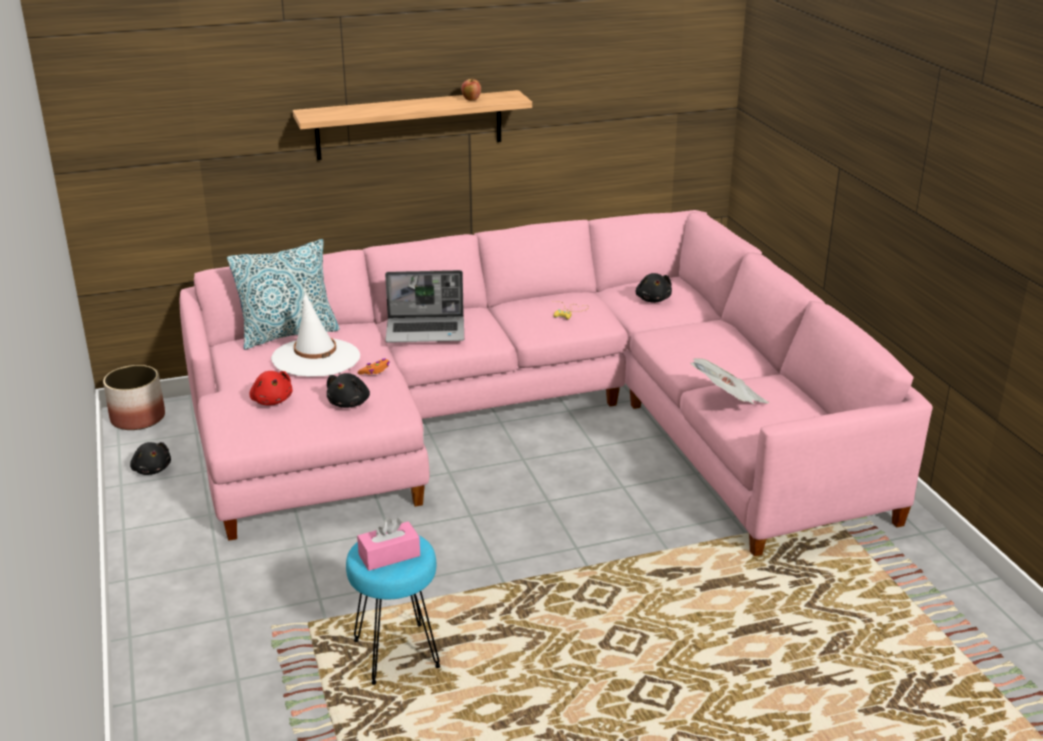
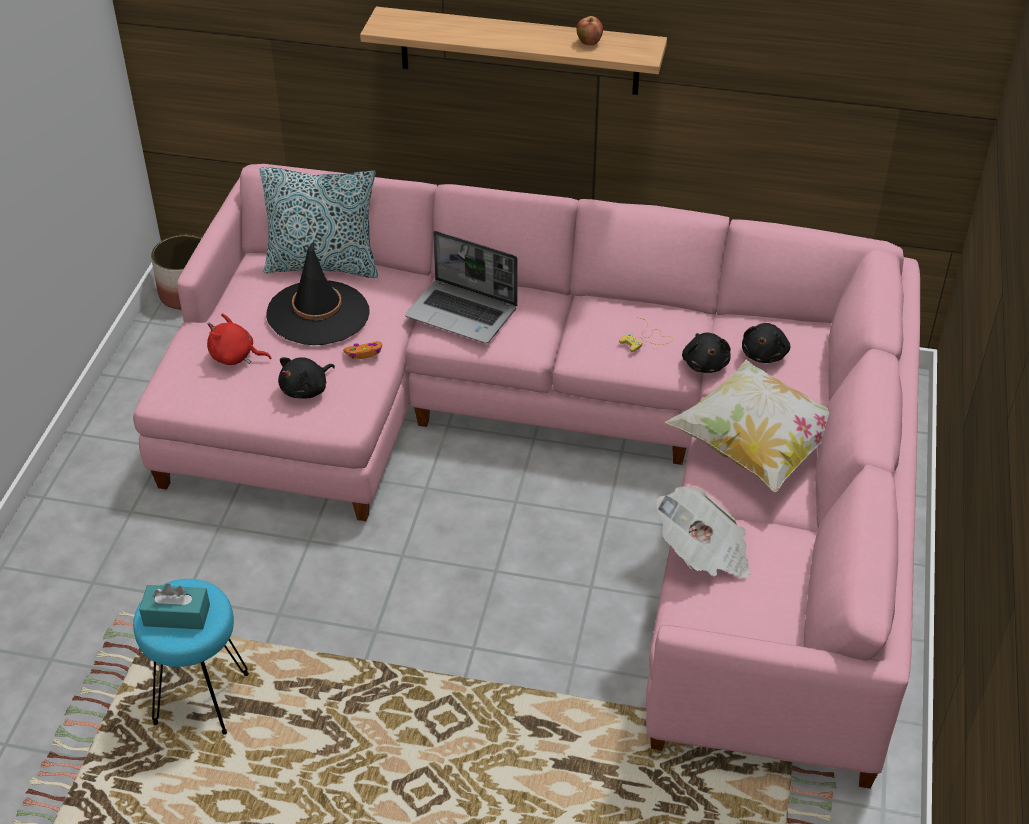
camera: 30 degrees right, 15 degrees up
(152, 469) = (155, 367): black plush toy -> black plush toy (705, 363)
(272, 400) = (235, 357): red plush toy -> red plush toy turned 105 degrees clockwise
(316, 358) = (318, 313): white hat -> black hat
(389, 555) = (177, 615): pink tissue box -> turquoise tissue box
(700, 342) = (756, 447): none -> pillow

